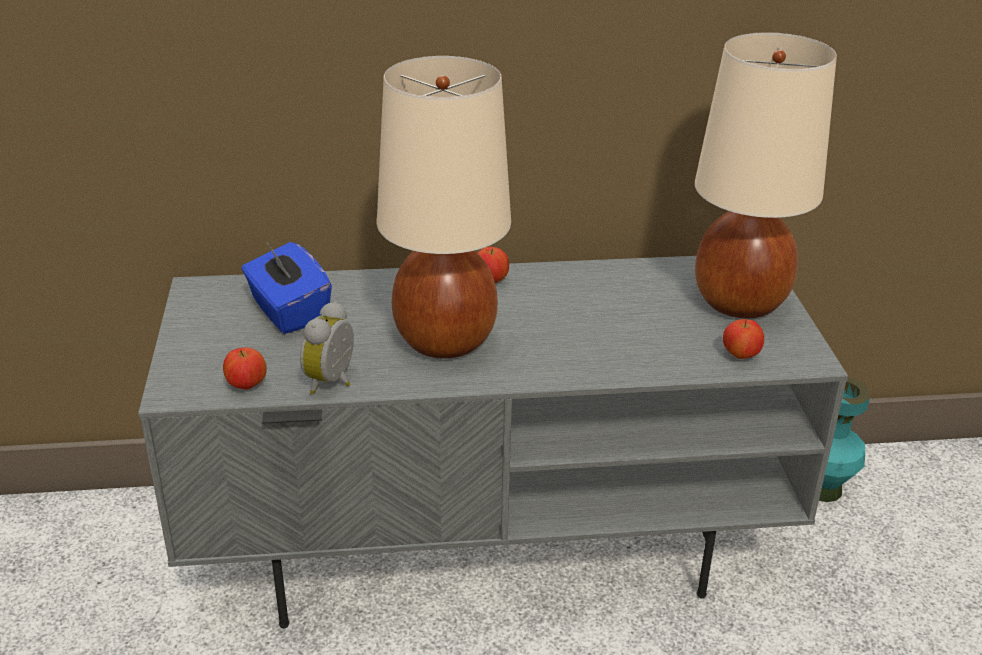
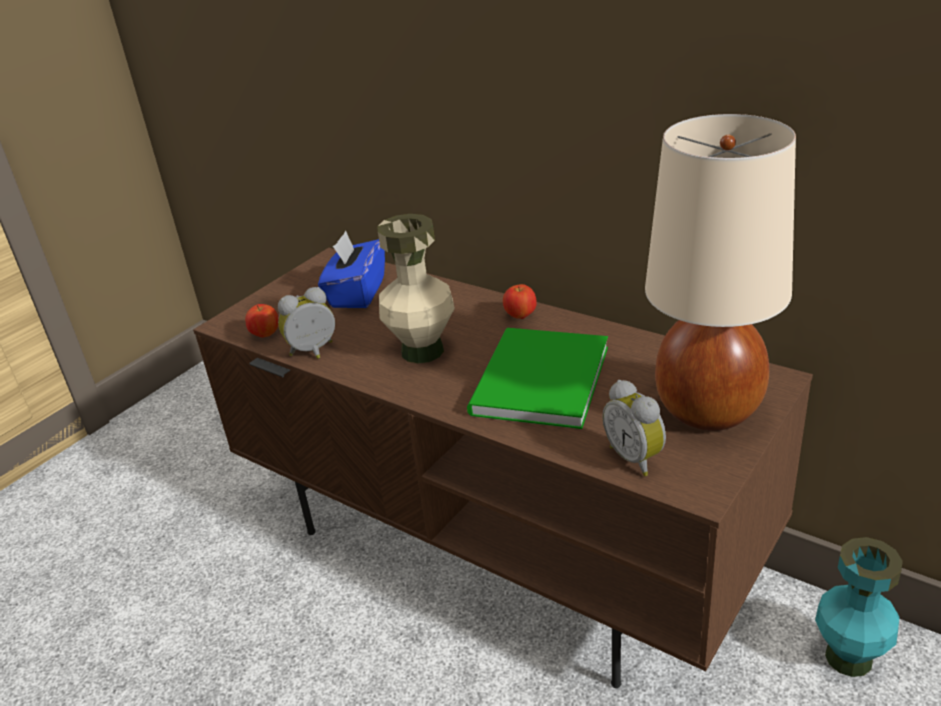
camera: 45 degrees right, 0 degrees up
(445, 341) = (422, 351): beige table lamp -> beige vase
(489, 541) = (497, 546): grey tv stand -> brown tv stand
(586, 330) = (536, 382): none -> green book
(740, 355) = (636, 458): apple -> alarm clock

